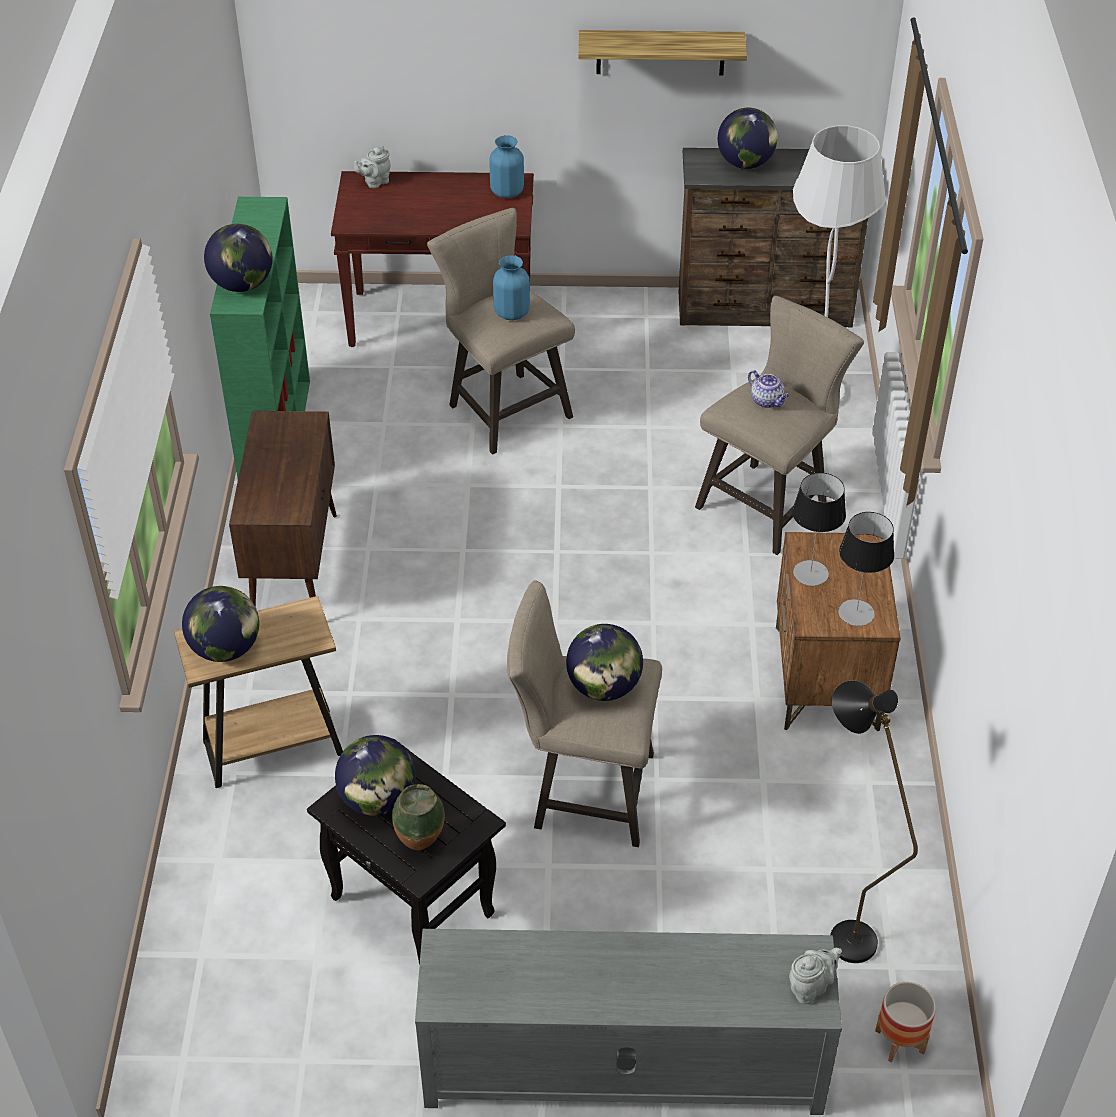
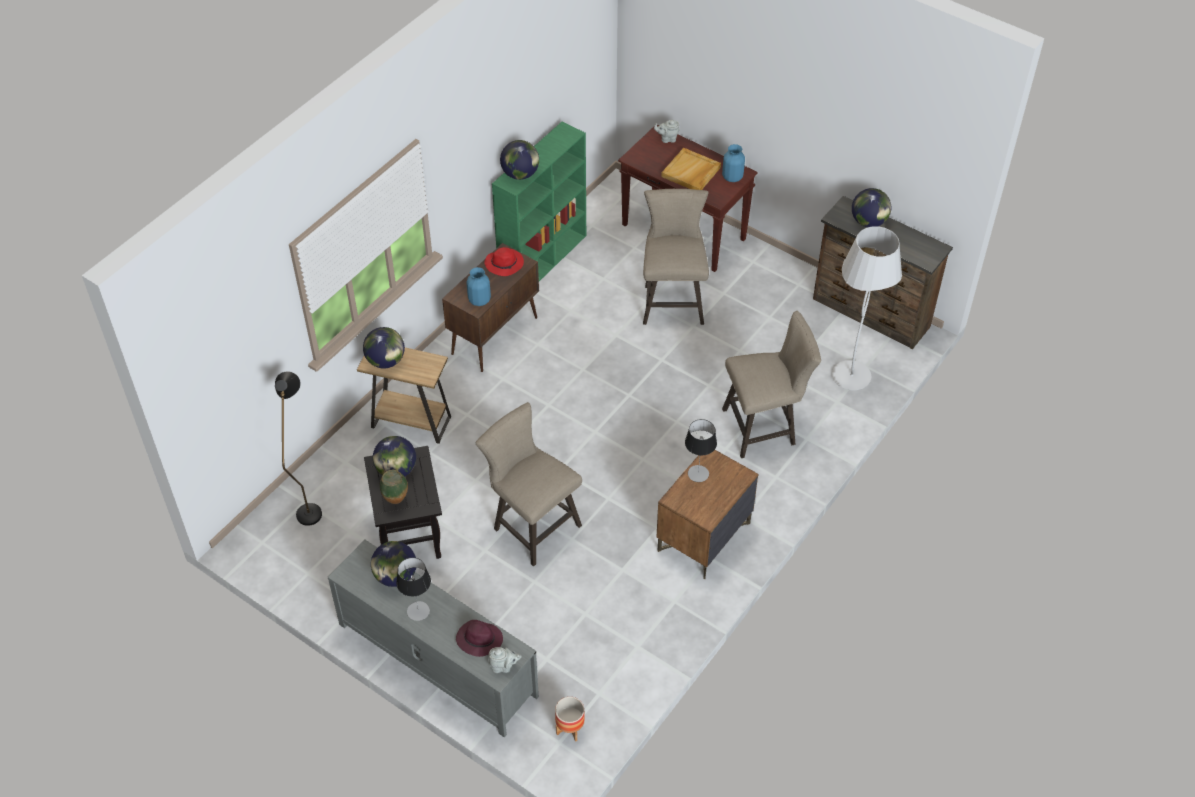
camera: 35 degrees right, 5 degrees up
(282, 435) = (505, 264): none -> red hat
(447, 208) = (691, 172): none -> beige tray
(512, 312) = (677, 250): blue vase -> blue vase (479, 300)
(603, 687) = (538, 474): globe -> globe (395, 576)
(660, 52) = (838, 135): shelf -> none
(737, 971) = (478, 639): none -> purple hat
(767, 401) = (764, 368): teapot -> none
(840, 930) = (591, 662): black floor lamp -> black floor lamp (310, 507)
(856, 613) = (701, 506): table lamp -> table lamp (418, 611)

